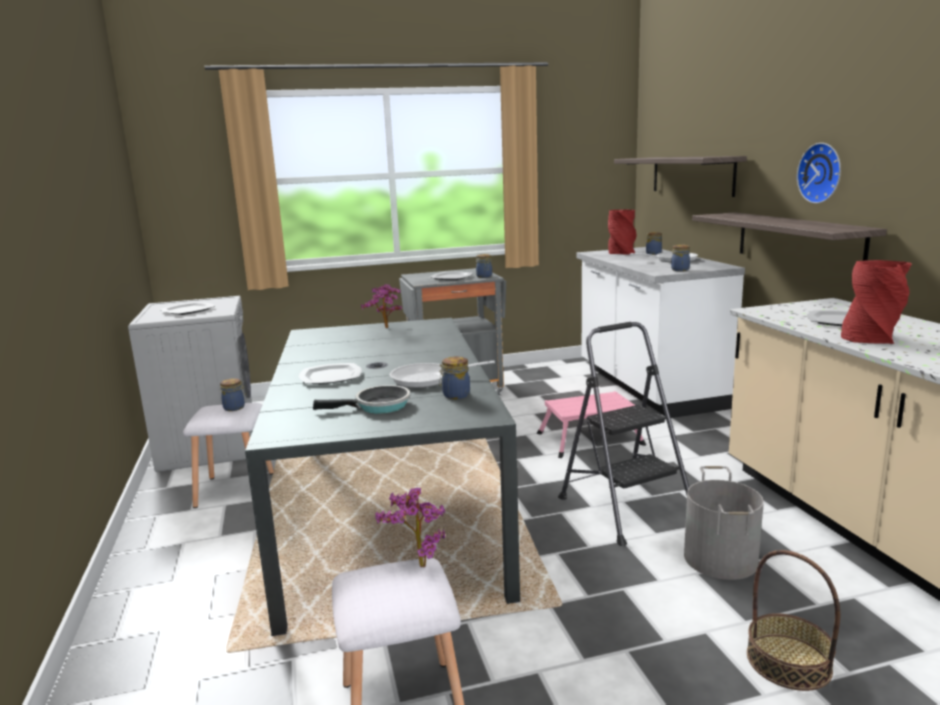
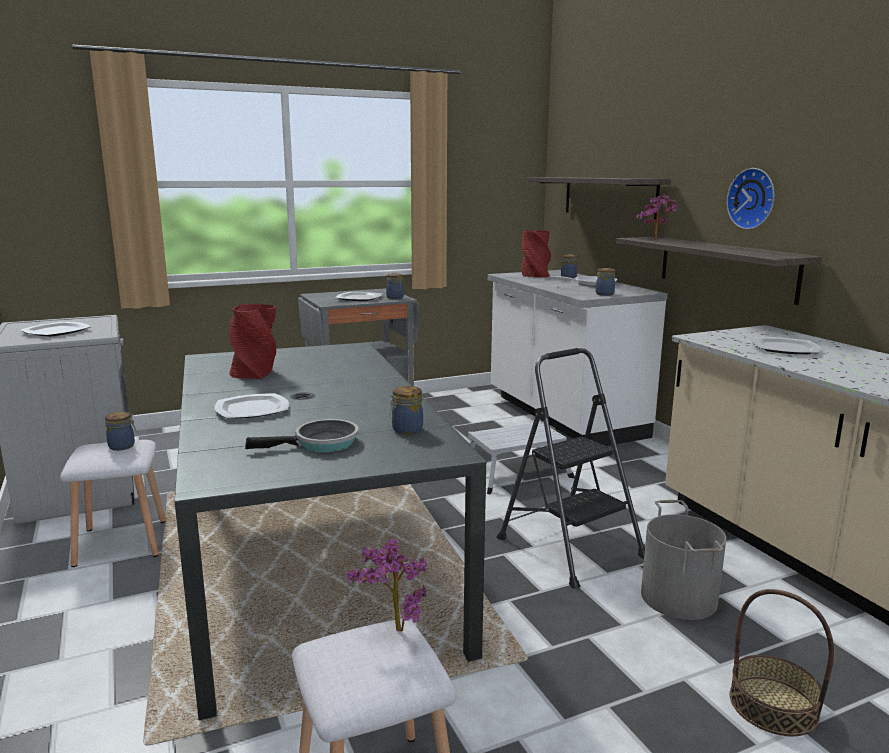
camera: 10 degrees left, 0 degrees up
(386, 328) = (298, 354): potted plant -> potted plant (656, 239)
(428, 379) = (368, 412): frying pan -> none
(590, 439) = (516, 472): pink step ladder -> white step ladder
(871, 338) = (825, 366): red vase -> red vase (255, 373)

